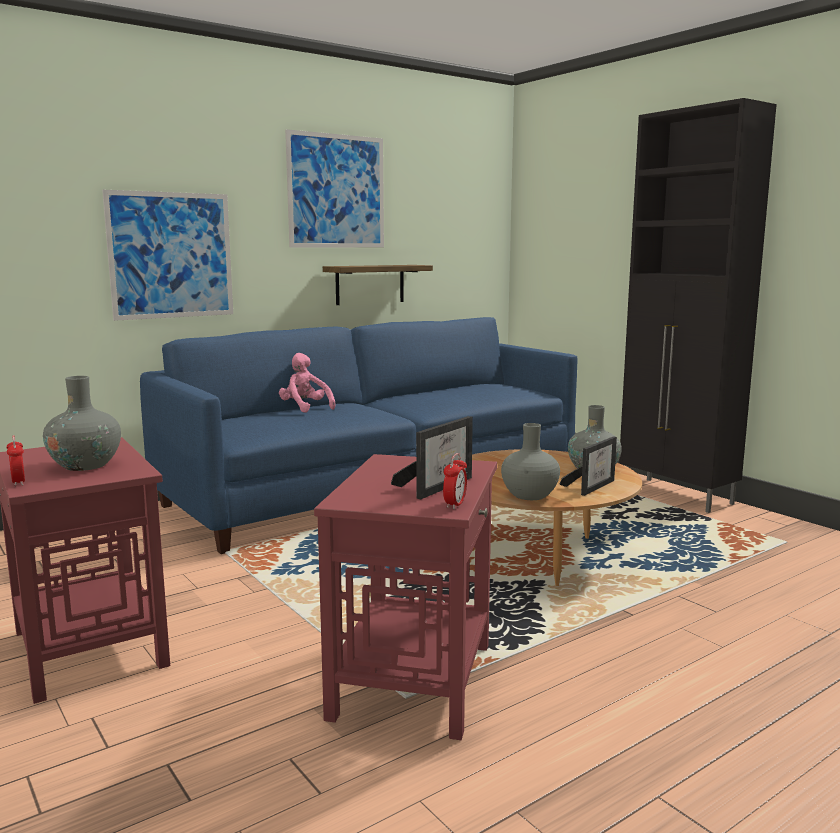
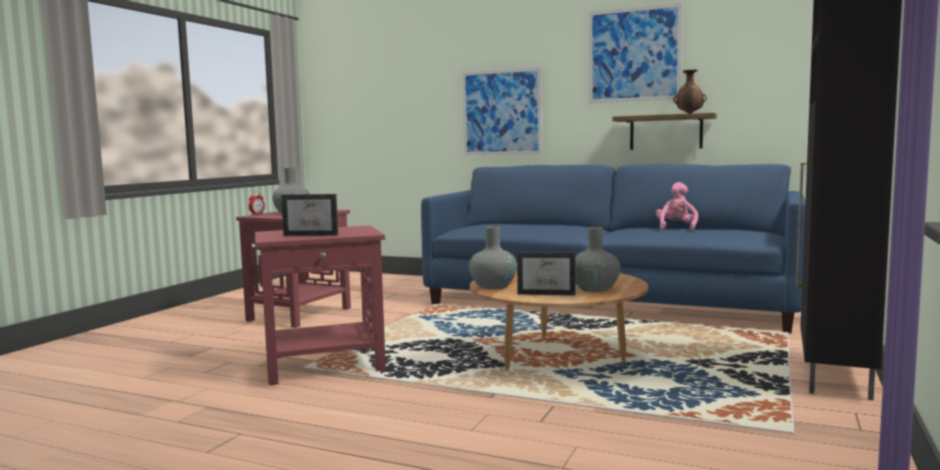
camera: 60 degrees right, 5 degrees down
(305, 408) = (542, 223): pink plush toy -> pink plush toy (676, 228)
(401, 265) = (689, 113): none -> vase
(455, 504) = (279, 239): alarm clock -> none

